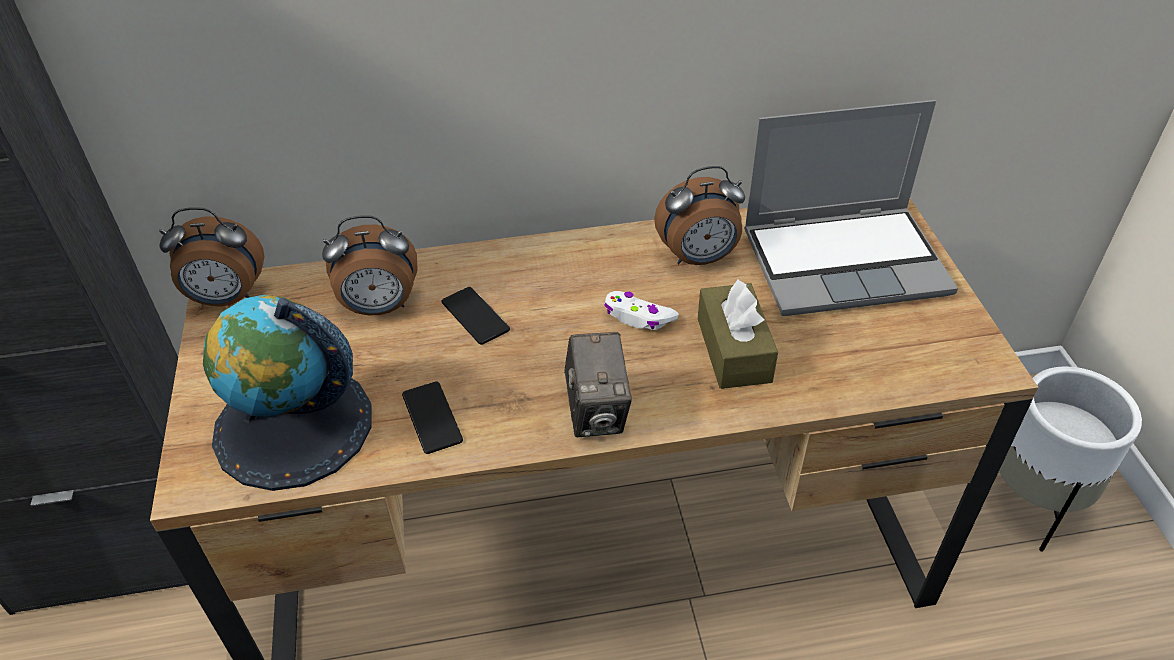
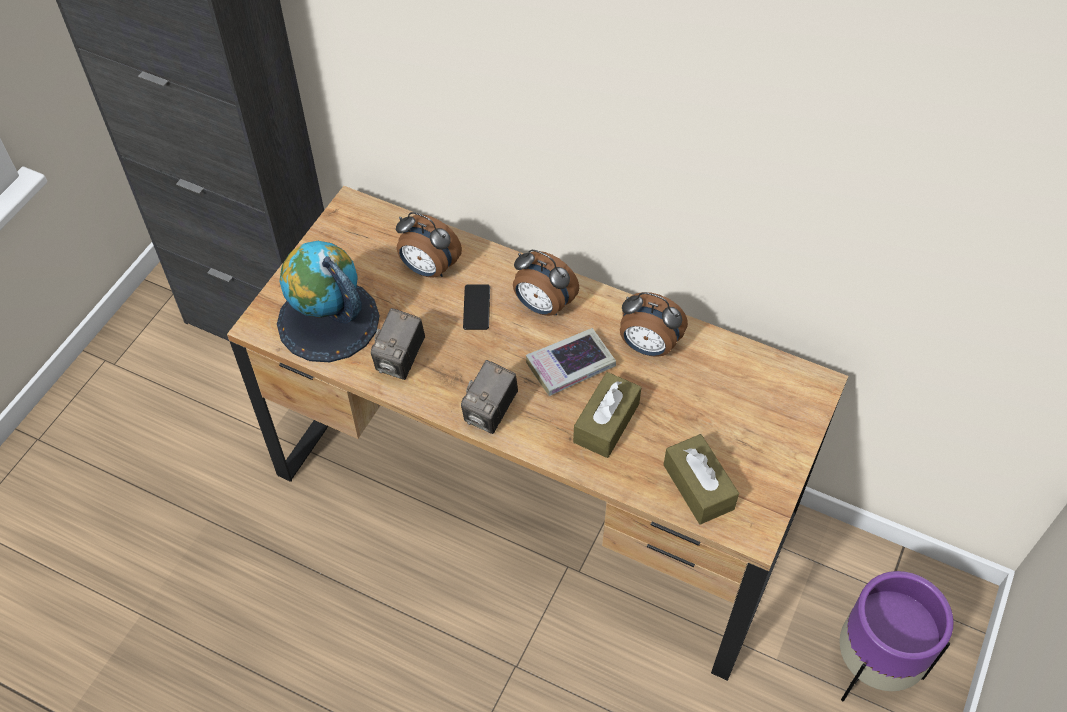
camera: 35 degrees right, 10 degrees up
(227, 299) = (351, 213): alarm clock -> alarm clock (542, 306)
(432, 418) = (401, 360): phone -> camera
(638, 317) = (570, 366): white game controller -> book
(846, 261) = (743, 406): laptop -> none
(889, 356) = (698, 487): none -> brown tissue box
(1033, 502) = (873, 666): white planter -> purple planter

